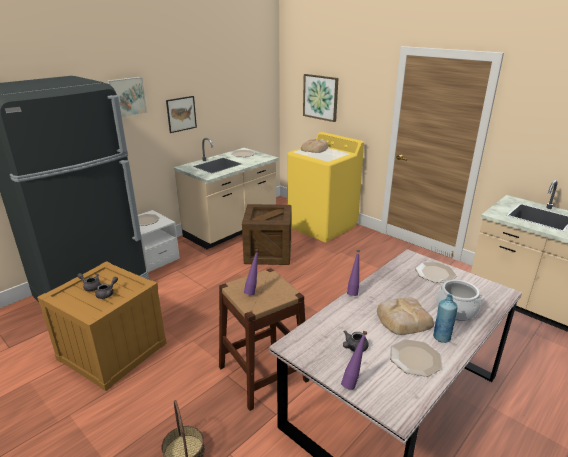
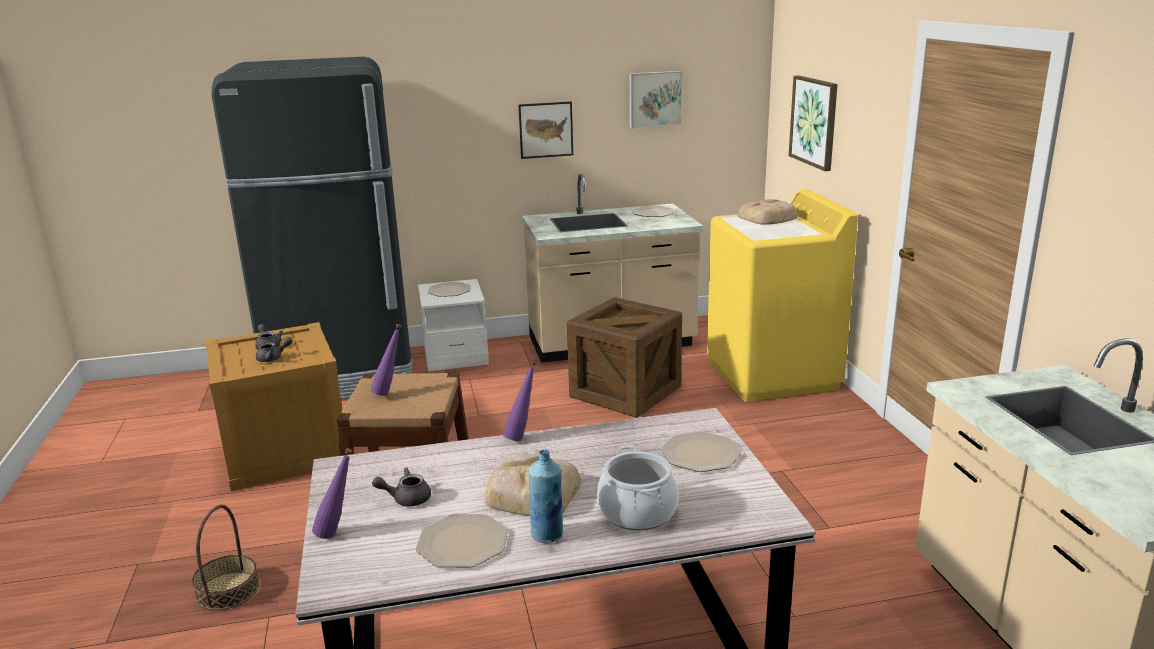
camera: 35 degrees right, 5 degrees down
(126, 97) = (449, 94): picture -> picture (654, 99)

